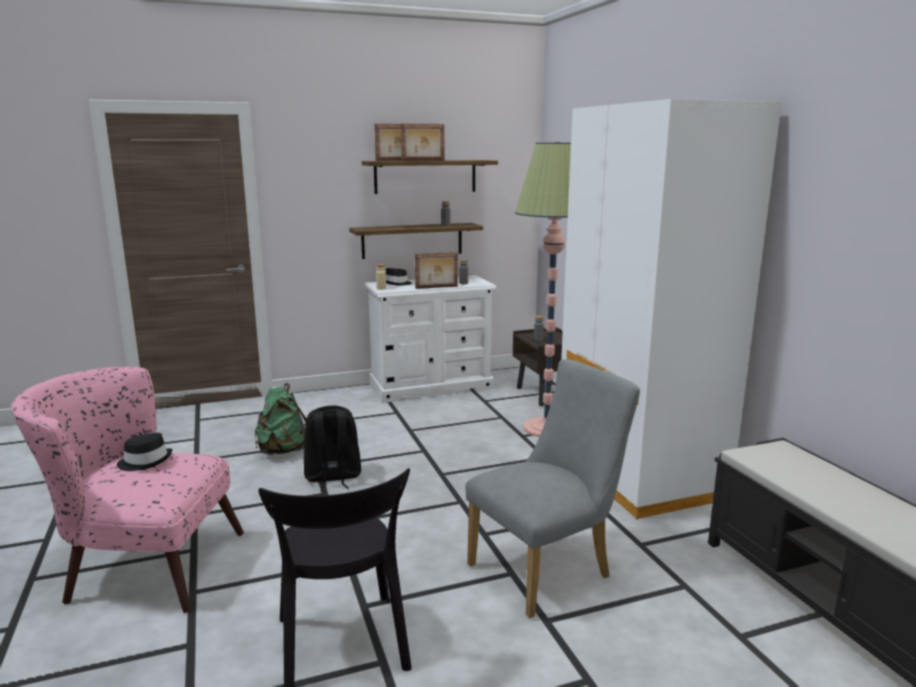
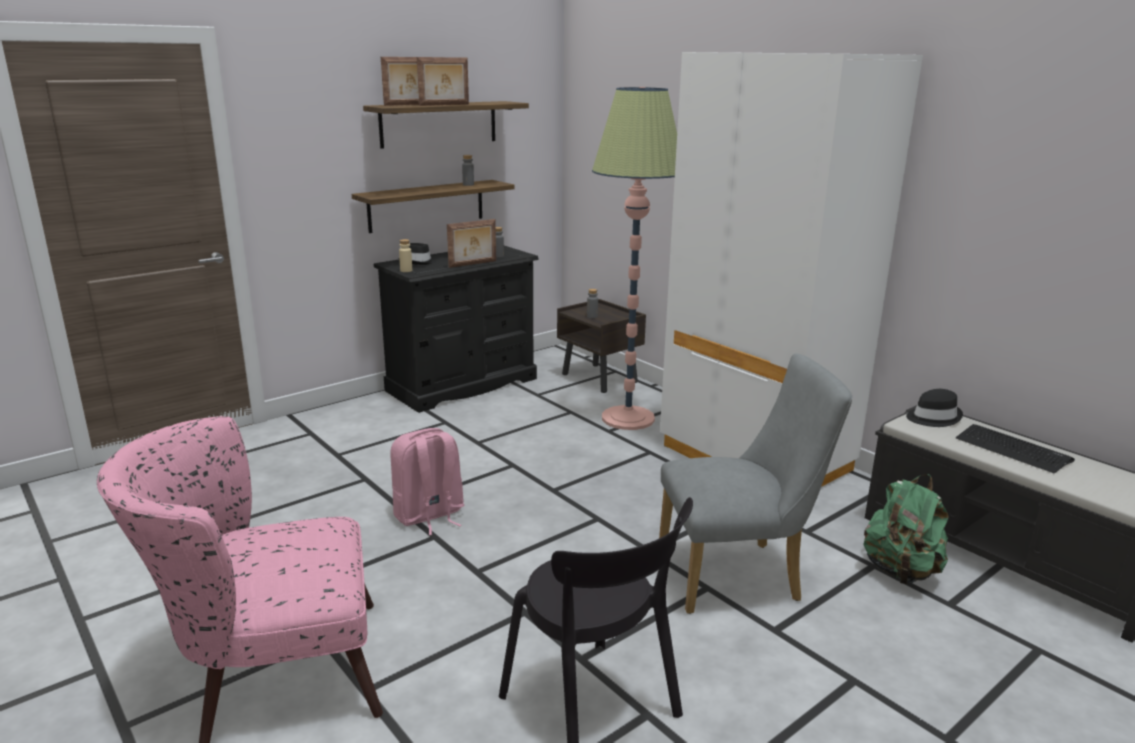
camera: 20 degrees left, 5 degrees up
(145, 461) = (270, 540): black hat -> black hat (932, 417)
(283, 451) = (339, 492): green backpack -> green backpack (901, 571)
(332, 477) = (429, 515): black backpack -> pink backpack
(431, 387) = (462, 384): white dresser -> black dresser
(547, 569) = (738, 575): grey chair -> grey chair turned 45 degrees clockwise
(839, 491) = (1012, 449): none -> keyboard

